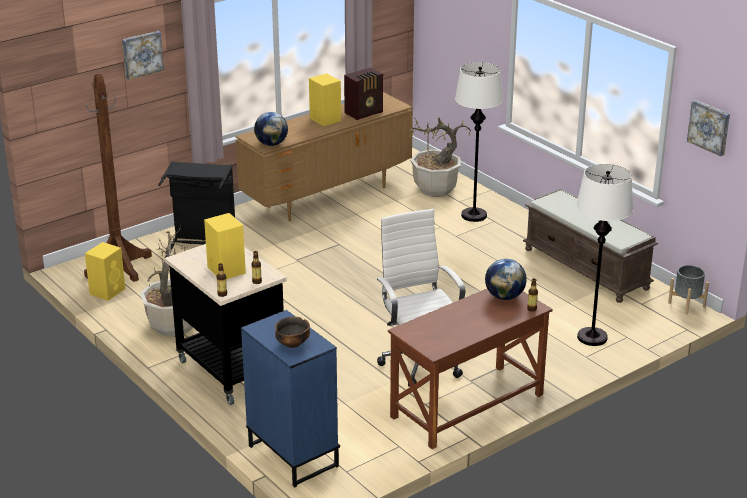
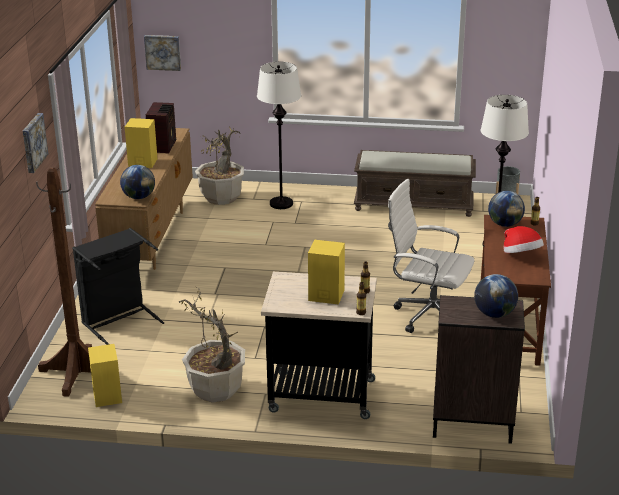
camera: 45 degrees left, 0 degrees up
(292, 344) = (494, 314): bowl -> globe
(292, 456) = (471, 424): blue dresser -> brown dresser
(462, 326) = (521, 255): none -> hat
(709, 127) = (508, 50): picture -> picture (163, 52)

